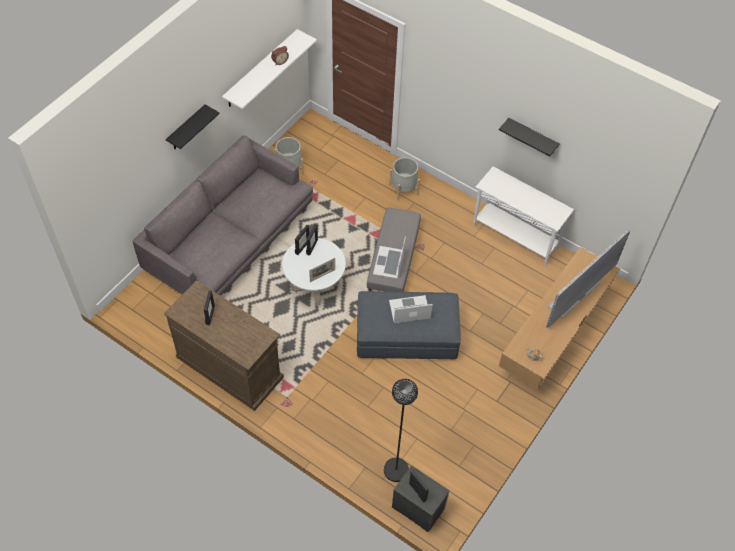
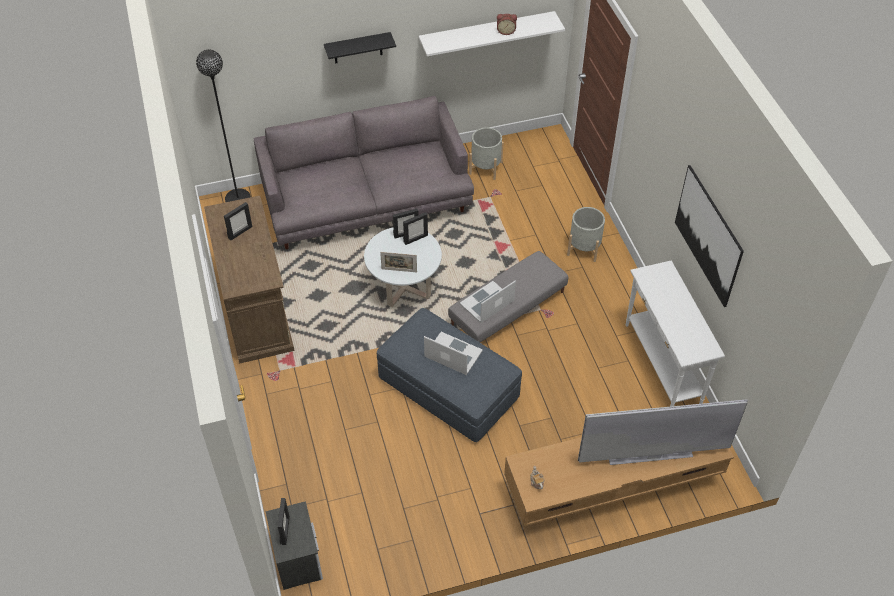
camera: 40 degrees right, 5 degrees down
(396, 470) = (312, 507): black floor lamp -> black floor lamp (238, 199)
(532, 137) = (708, 235): black shelf -> picture

